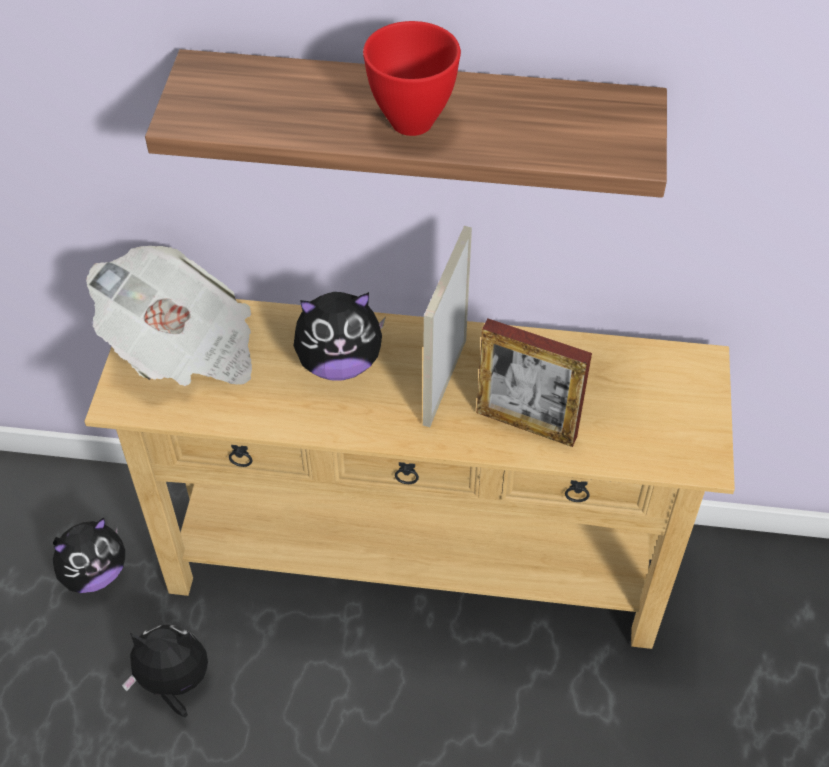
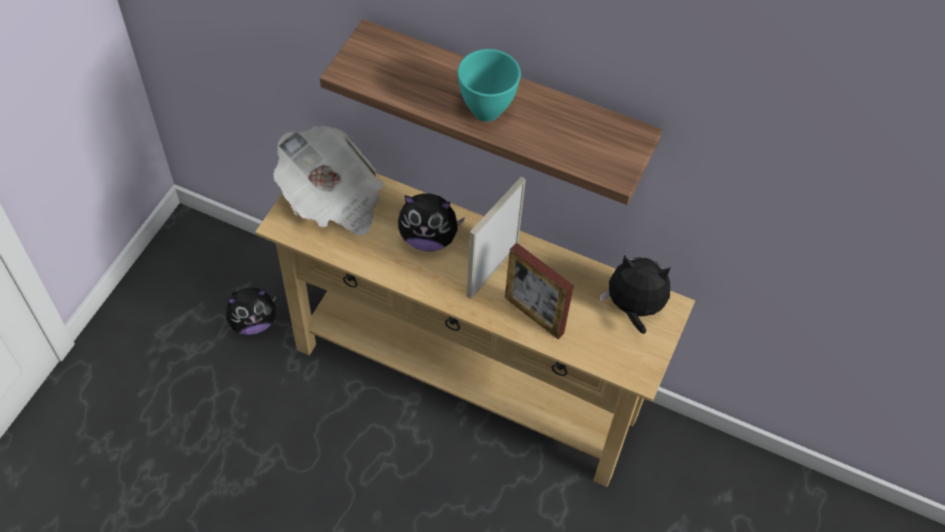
camera: 15 degrees right, 5 degrees up
(174, 683) = (281, 411): plush toy -> plush toy (633, 308)
(409, 122) = (485, 111): red bowl -> turquoise bowl

